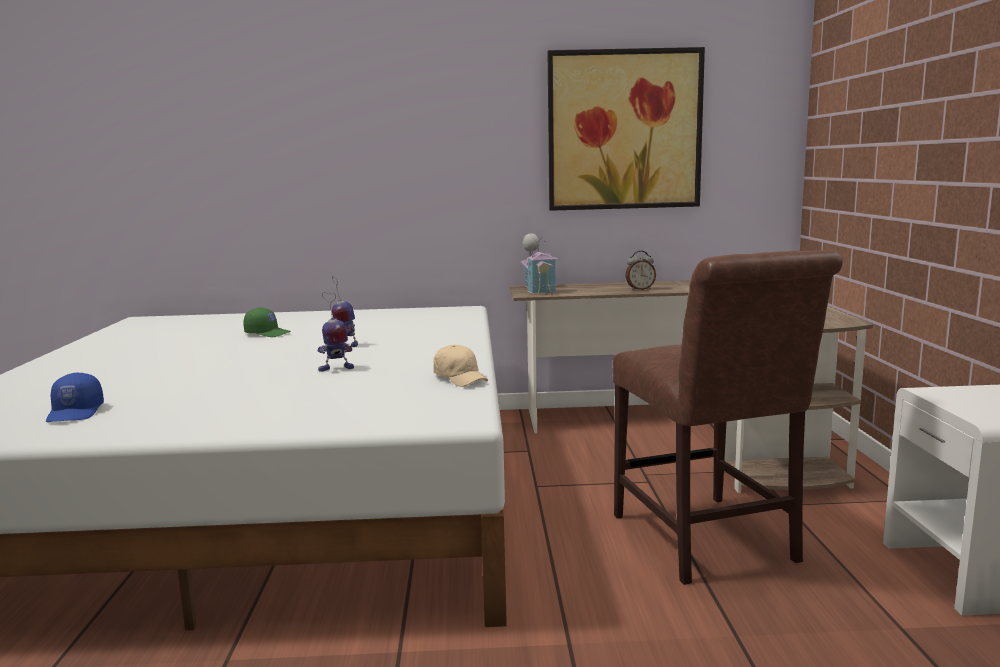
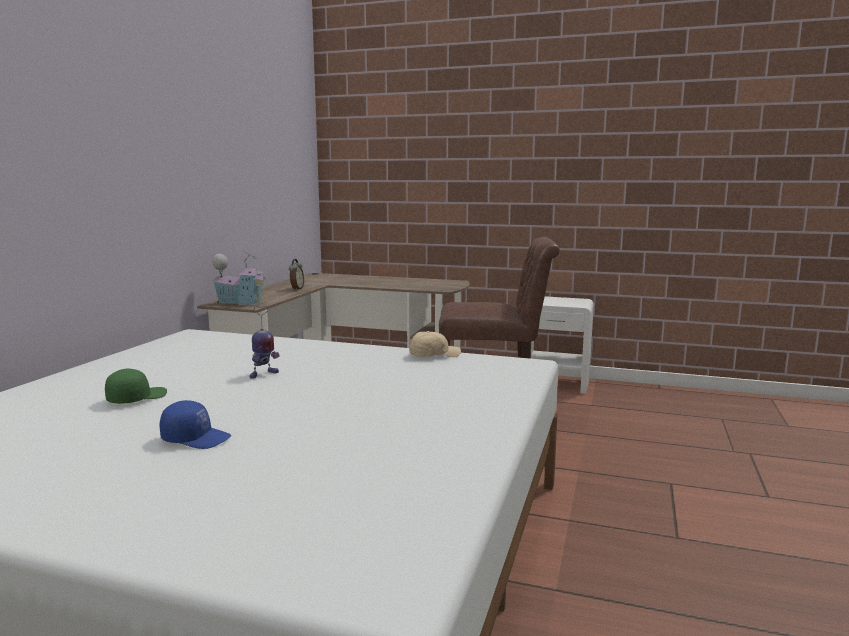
camera: 70 degrees left, 0 degrees up
(76, 413) = (386, 479): blue cap -> blue cap (196, 438)
(336, 369) = (353, 381): toy robot -> none
(624, 130) = (248, 163): picture -> none

